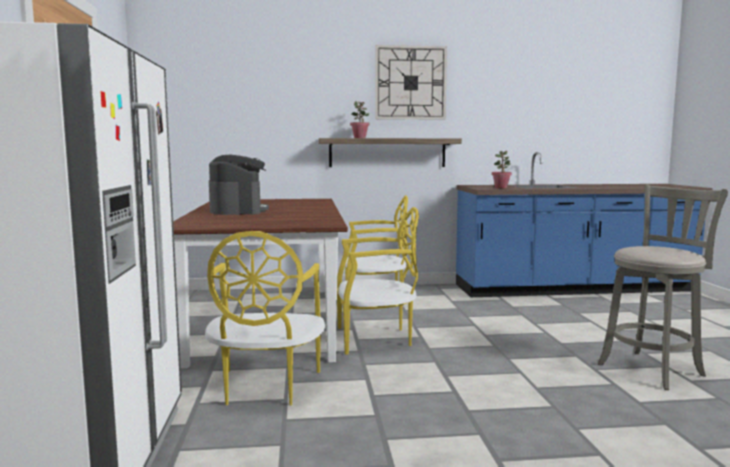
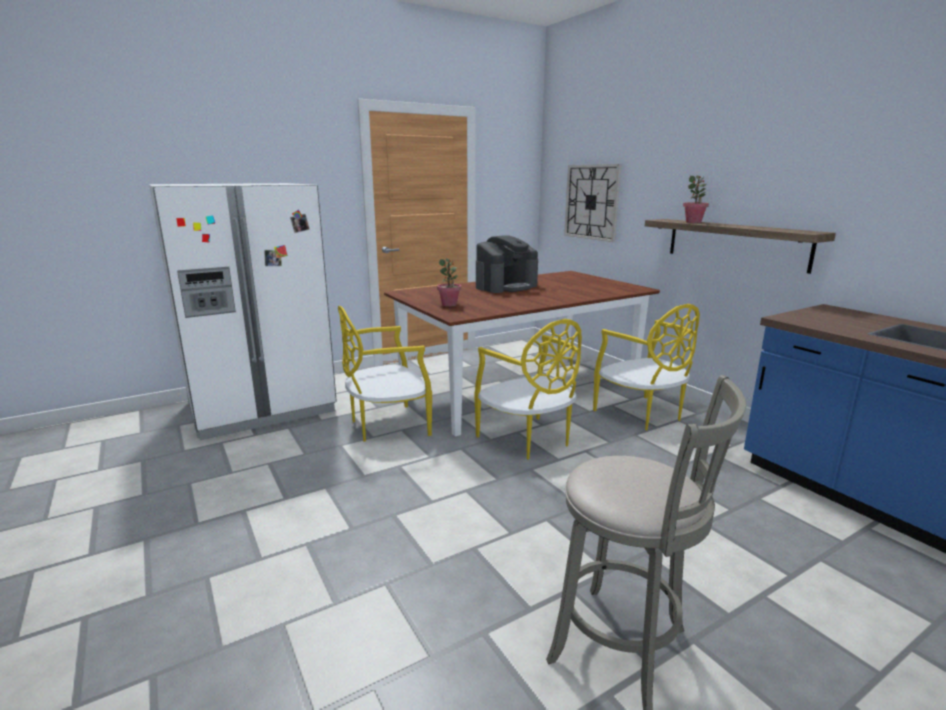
camera: 65 degrees right, 10 degrees up
(410, 83) = (781, 146): wall clock -> wall clock (591, 202)
(501, 188) = (828, 323): potted plant -> potted plant (449, 304)

